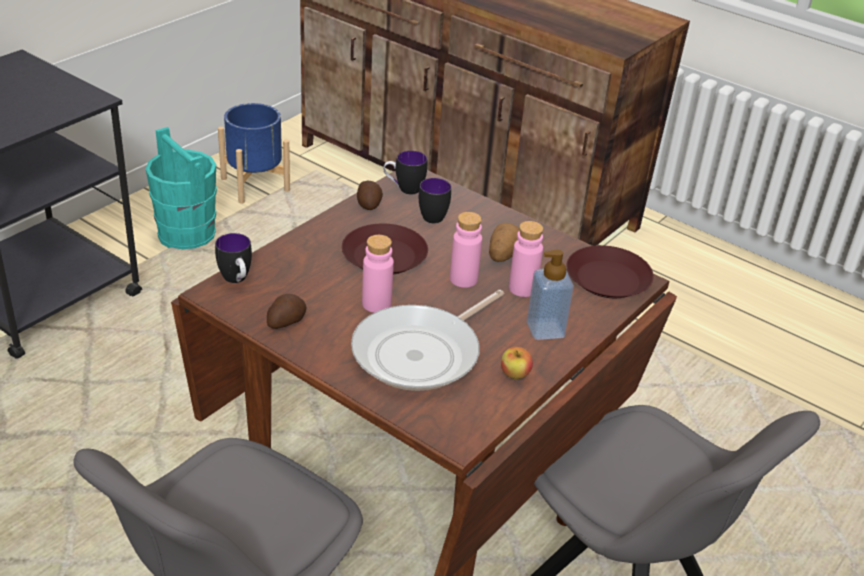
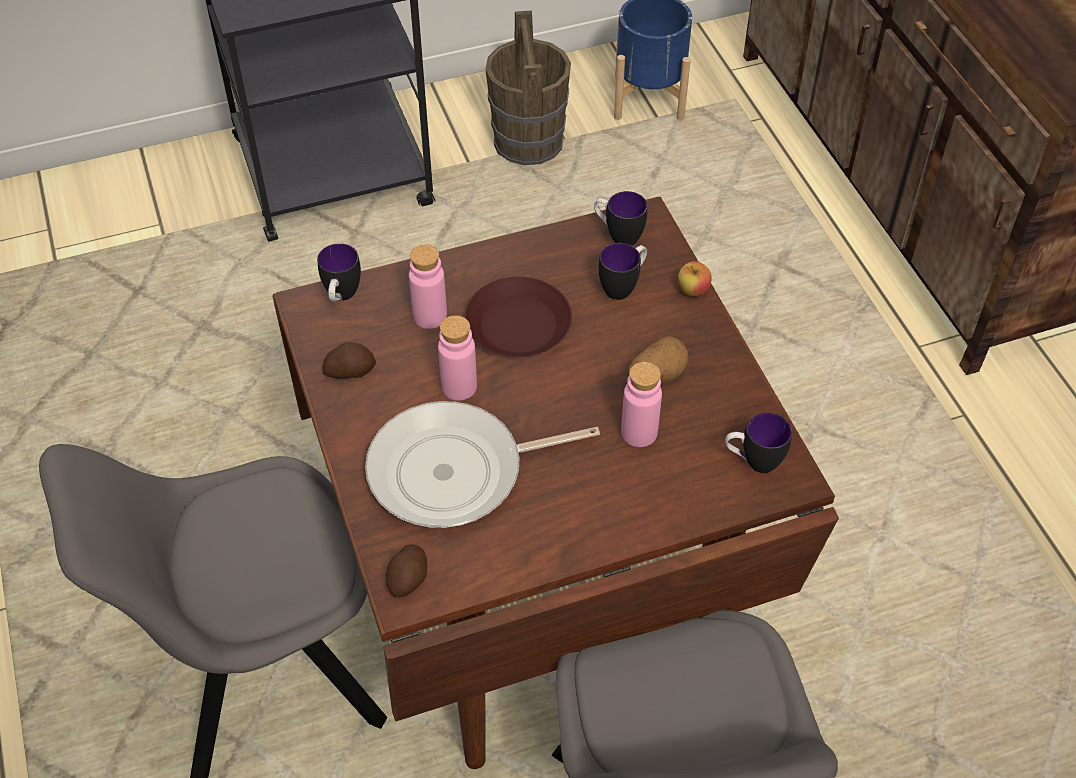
camera: 35 degrees right, 15 degrees up
(186, 234) = (528, 142): turquoise bucket -> brown bucket
(369, 204) = (560, 242): potato -> potato (409, 578)
(463, 279) = (581, 392): pink bottle -> pink bottle (430, 316)
(515, 374) = (531, 544): apple -> apple (693, 290)
(545, 330) = (616, 500): soap dispenser -> none
(606, 279) = (753, 461): brown plate -> mug

